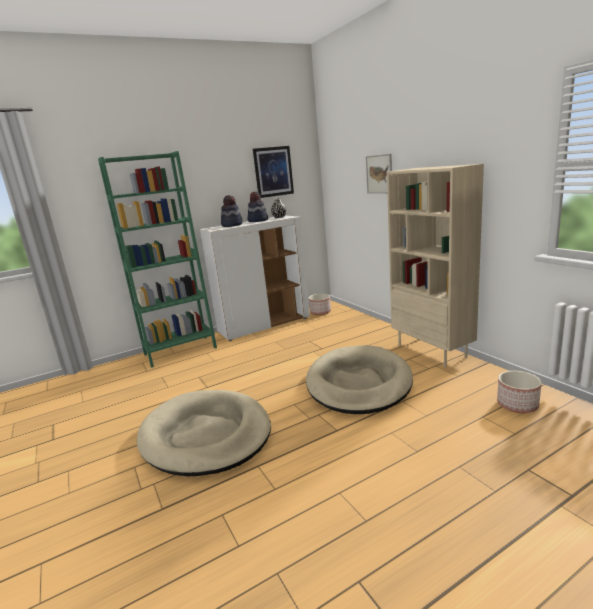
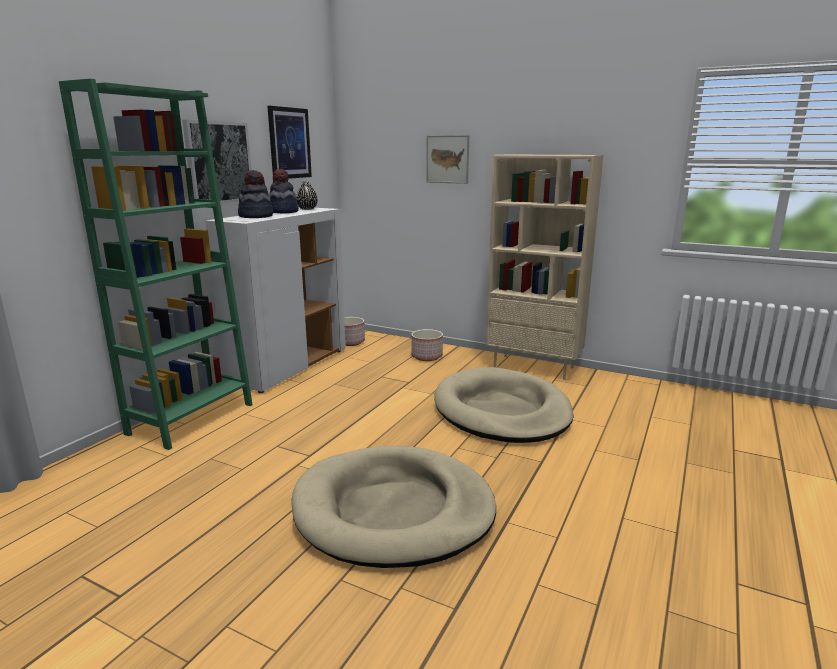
camera: 35 degrees left, 0 degrees up
(212, 191) = (218, 162): none -> picture
(517, 404) = (663, 400): planter -> planter (427, 356)

